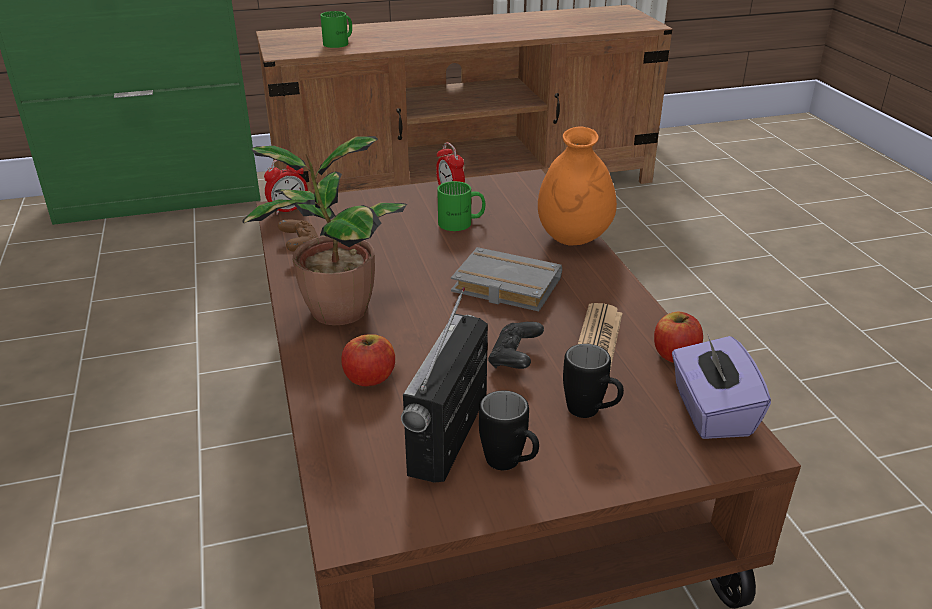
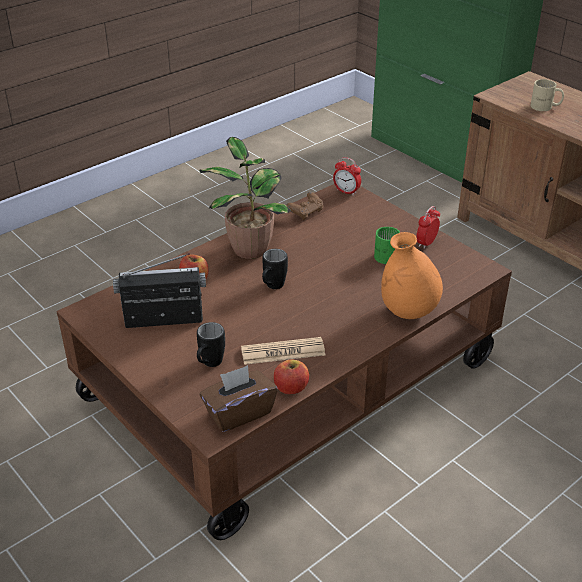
camera: 65 degrees right, 5 degrees up
(340, 43) = (545, 107): green mug -> beige mug
(503, 287) = (320, 299): grey book -> none
(510, 465) = (150, 346): black mug -> black mug (272, 287)
(515, 358) = (244, 324): black game controller -> none
(710, 411) = (239, 412): purple tissue box -> brown tissue box

